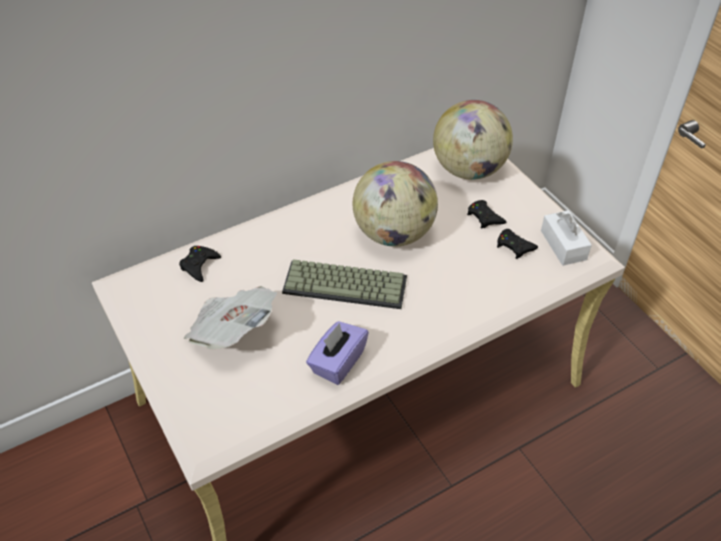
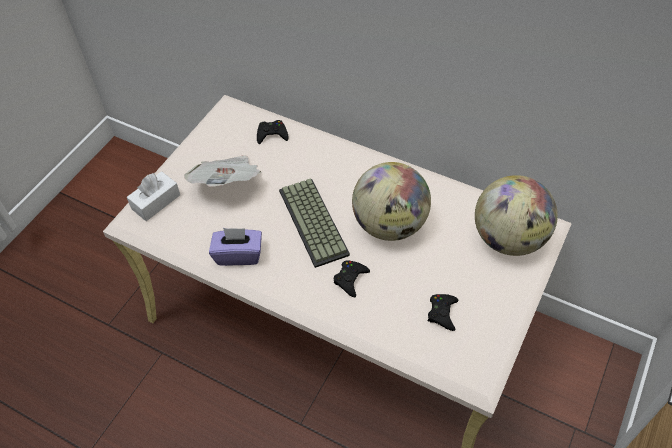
camera: 60 degrees right, 5 degrees up
(484, 217) = (459, 276): black game controller -> black game controller (350, 279)
(563, 245) = (474, 350): white tissue box -> white tissue box (156, 202)

